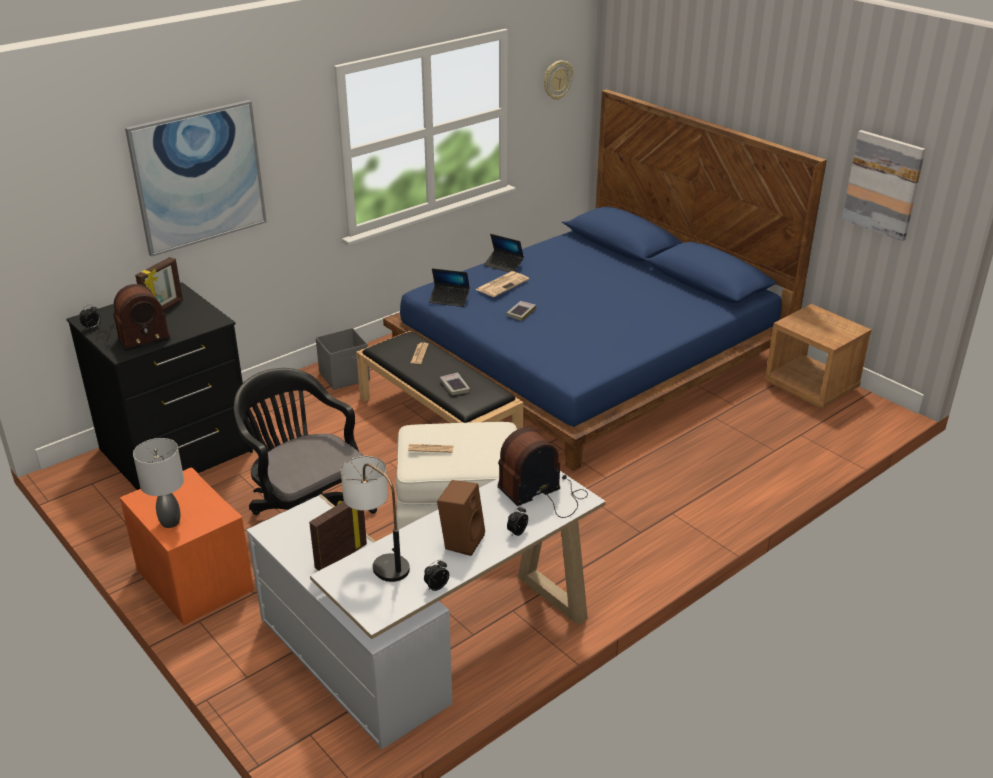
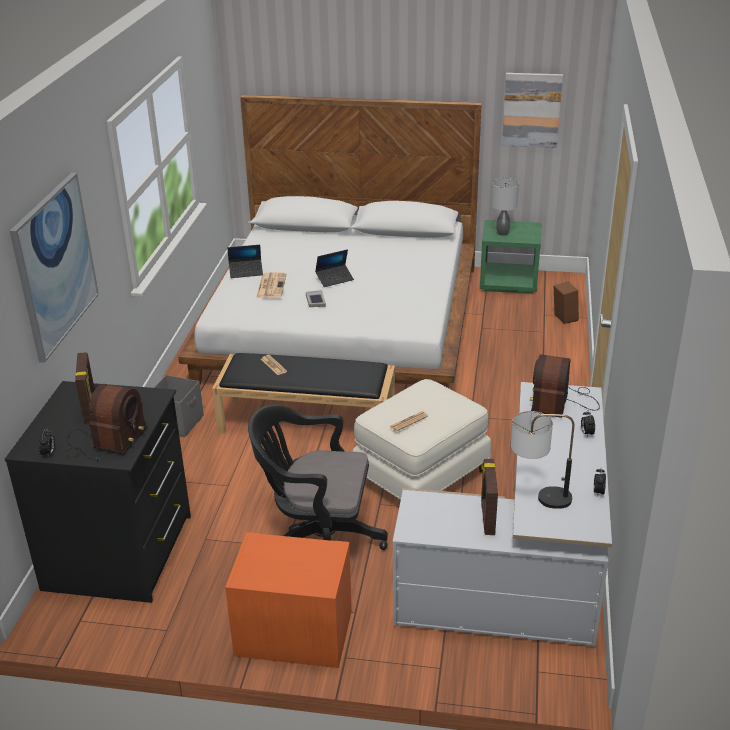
camera: 40 degrees left, 0 degrees up
(170, 522) = (300, 578): grey table lamp -> grey table lamp (502, 233)
(449, 299) = (246, 313): laptop -> laptop (334, 279)
(454, 387) = (338, 376): book -> none
(461, 540) = (564, 457): brown speaker -> brown speaker (563, 318)
(557, 80) = (206, 96): wall clock -> none
(588, 355) = (342, 323): blue bed -> white bed
(811, 386) = (509, 282): brown nightstand -> green nightstand

